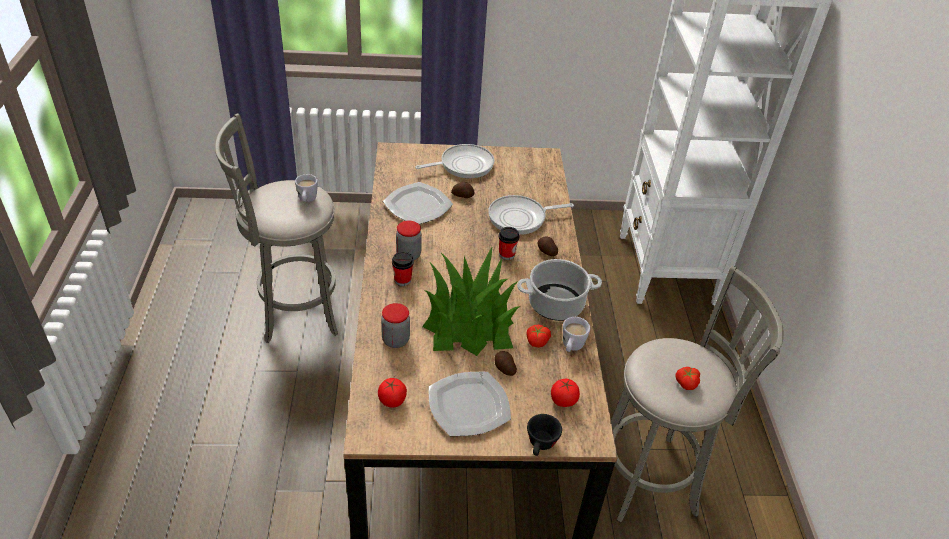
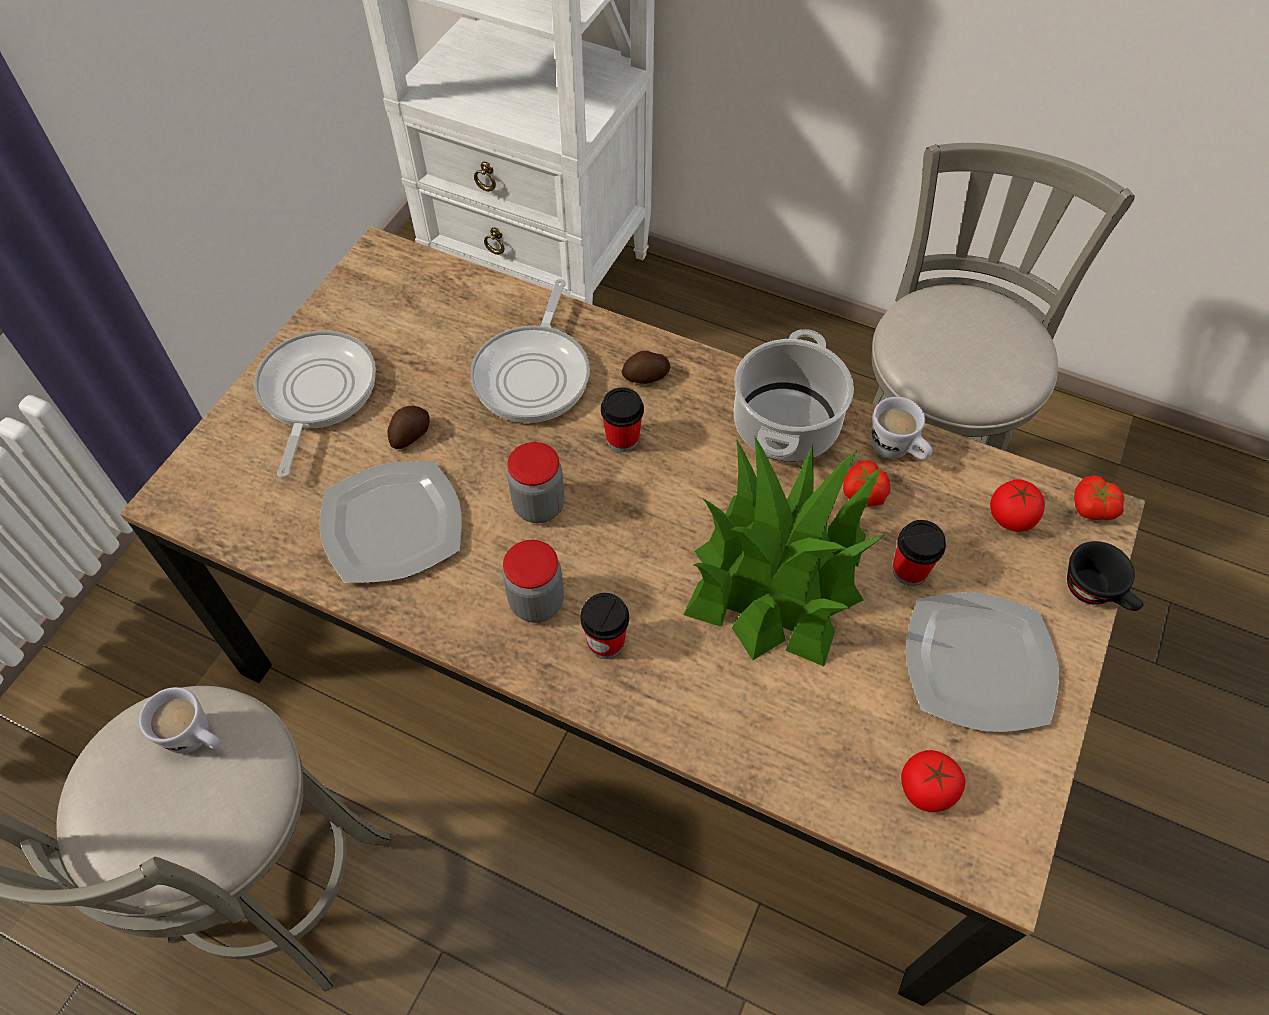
camera: 60 degrees left, 15 degrees up
(395, 340) = (770, 721): jar -> jar (539, 505)
(504, 368) = (909, 570): potato -> cup
(685, 383) = (992, 347): tomato -> tomato (1091, 508)

